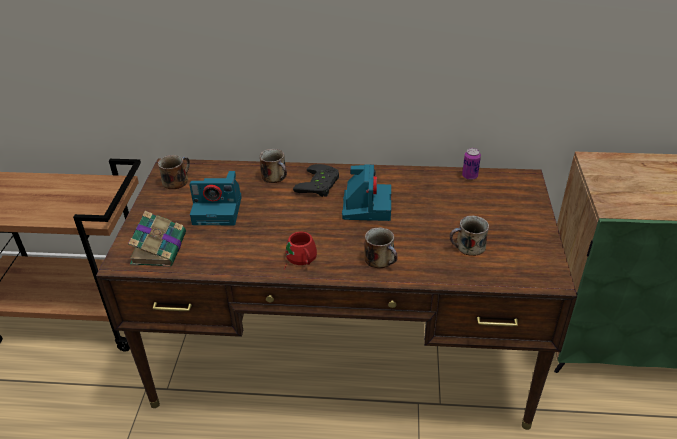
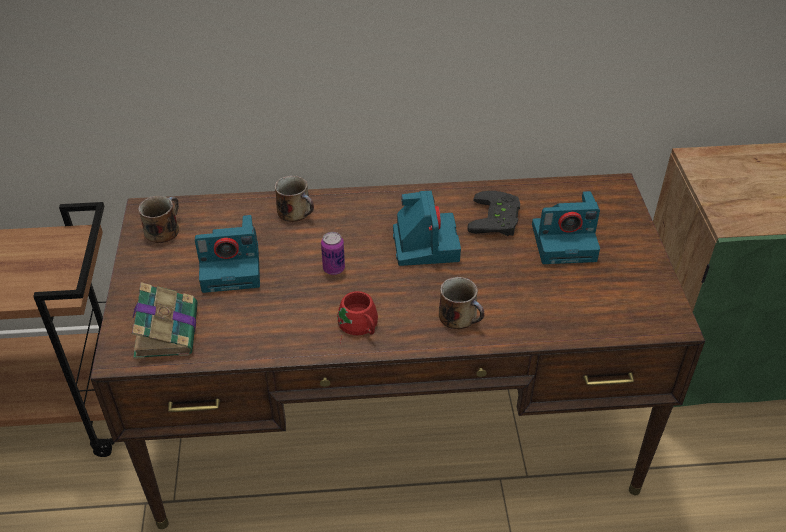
camera: 10 degrees left, 5 degrees up
(320, 185) = (358, 219): black game controller -> black game controller (498, 219)
(469, 176) = (545, 190): can -> can (334, 269)
(469, 246) = (564, 288): mug -> none
(477, 213) = (565, 242): none -> camera

